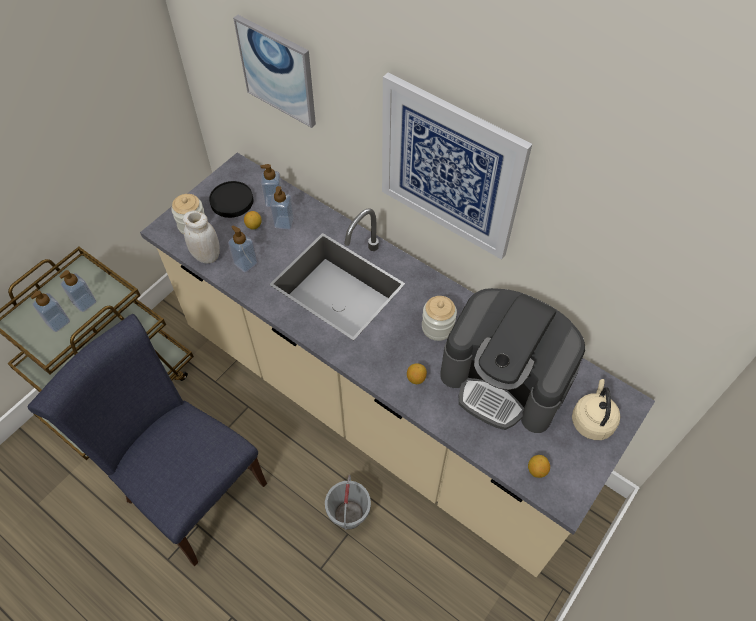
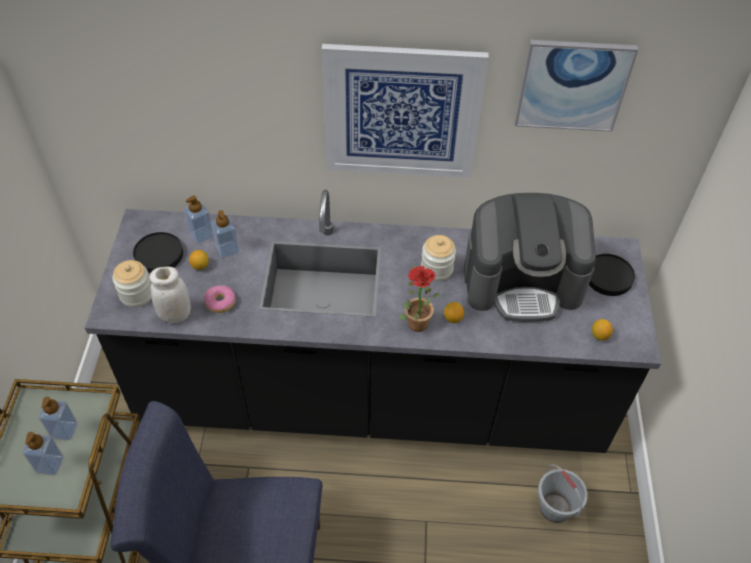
camera: 35 degrees left, 5 degrees down
(245, 263) = (220, 302): soap dispenser -> donut
(278, 71) = (179, 94): picture -> picture (572, 85)
(348, 514) = (414, 504): grey bucket -> grey bucket (554, 508)
(378, 408) = (372, 399): beige counter -> black counter
(382, 362) = (415, 321): none -> potted plant
(592, 420) = (608, 276): beige kettle -> black plate

